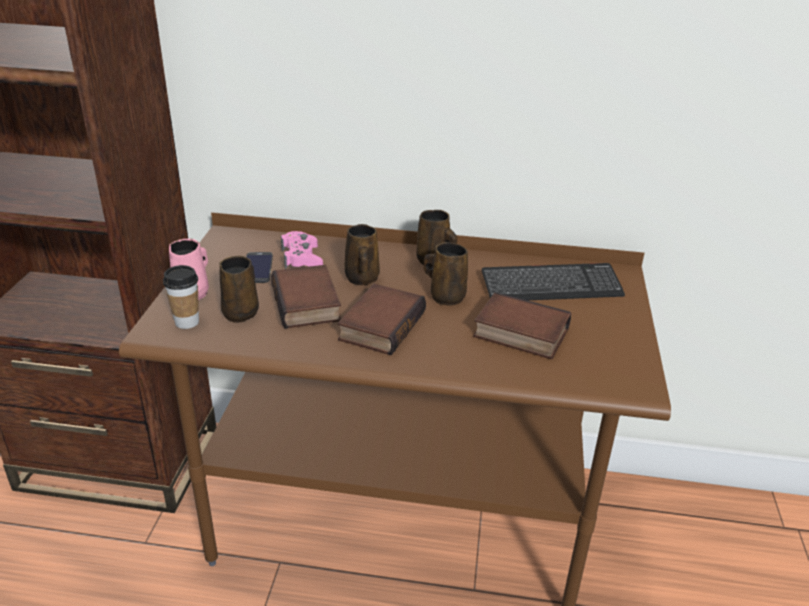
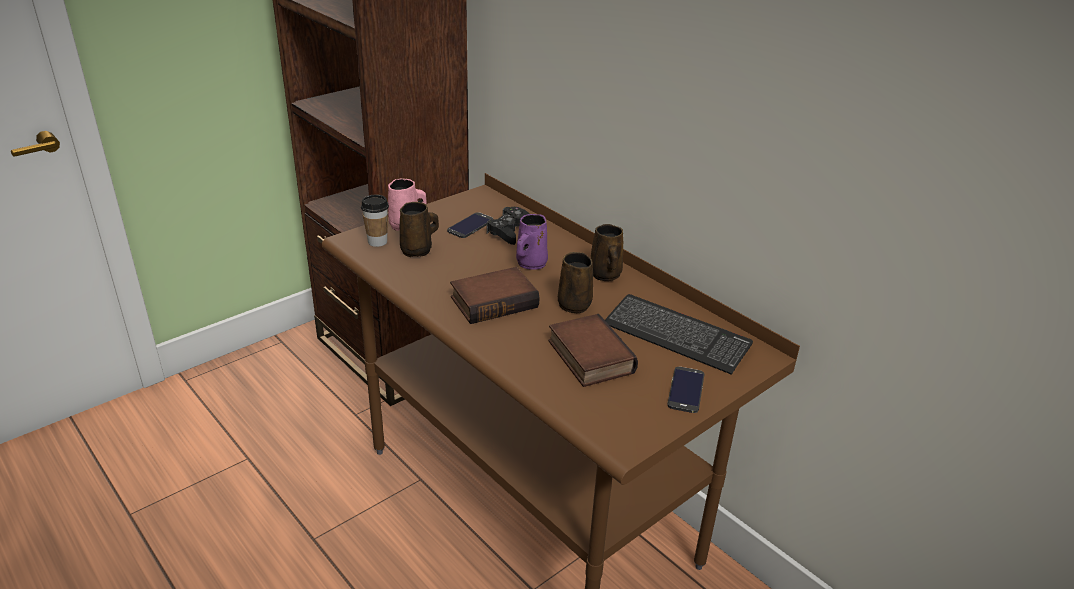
camera: 40 degrees right, 0 degrees up
(301, 258) = (510, 231): pink game controller -> black game controller
(308, 304) = (467, 264): book -> none
(362, 279) = (530, 264): brown mug -> purple mug
(616, 323) = (685, 390): none -> phone

